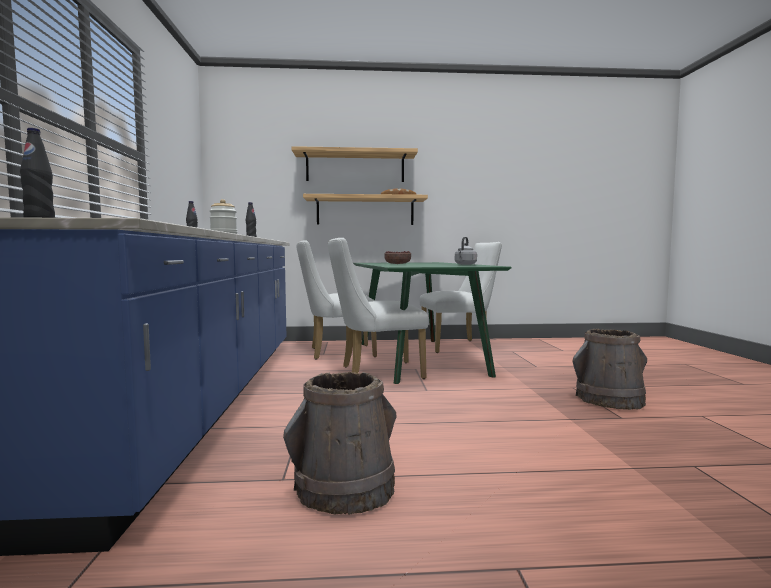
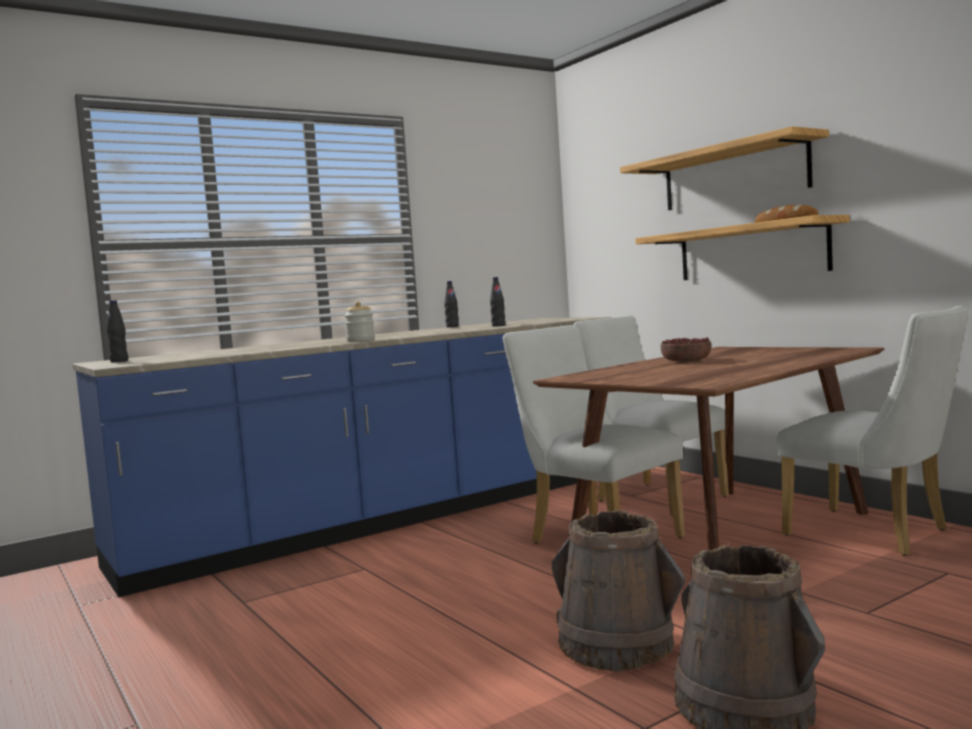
camera: 60 degrees right, 0 degrees up
(345, 488) = (242, 626): brown bucket -> brown bucket (616, 645)
(417, 358) = (723, 534): green dining table -> brown dining table
(465, 264) = (754, 370): grey kettle -> none

